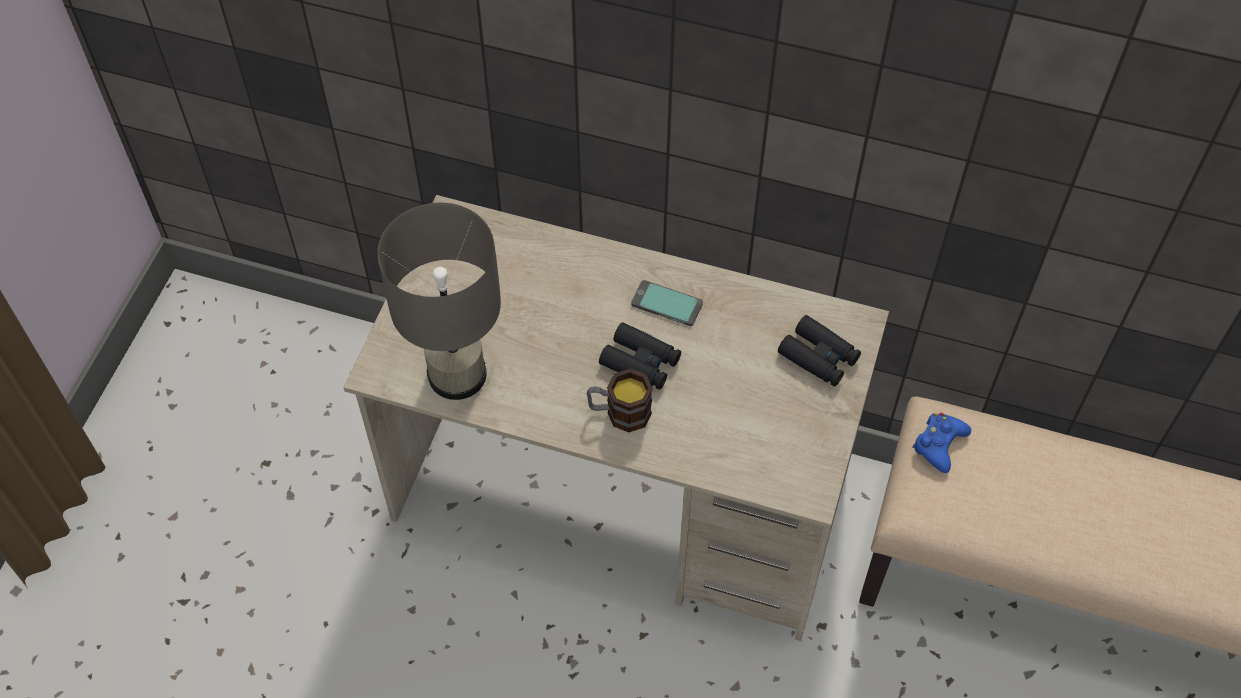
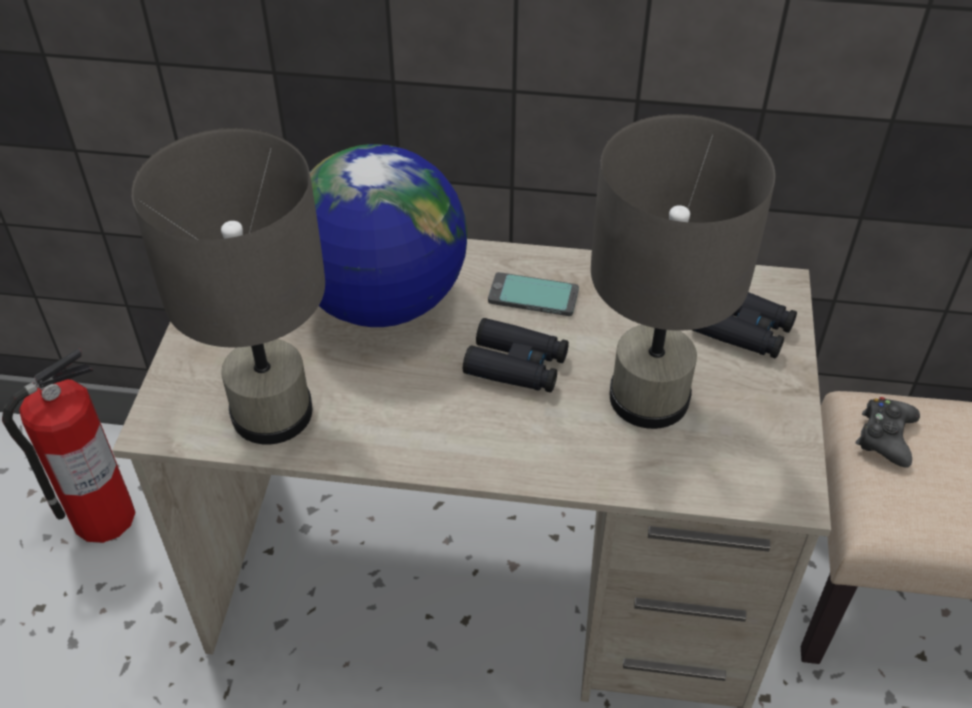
camera: 10 degrees left, 10 degrees down
(319, 395) = (102, 518): none -> fire extinguisher
(550, 292) = (381, 301): none -> globe
(619, 412) = (503, 429): mug -> none
(730, 404) = (647, 398): none -> grey table lamp
(939, 444) = (885, 437): blue game controller -> black game controller

